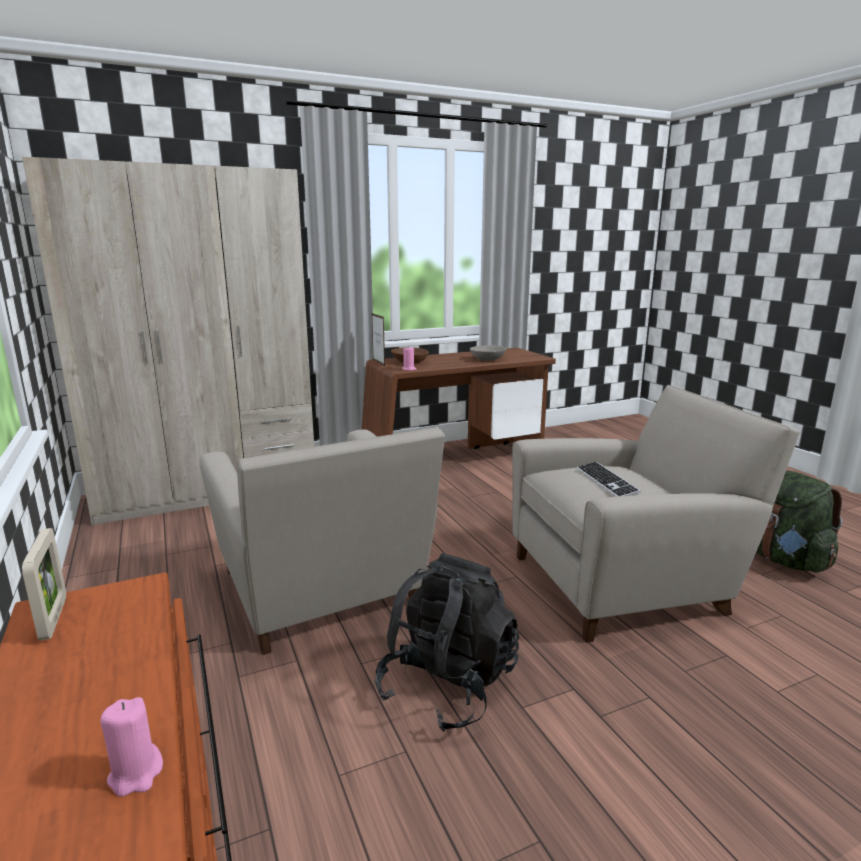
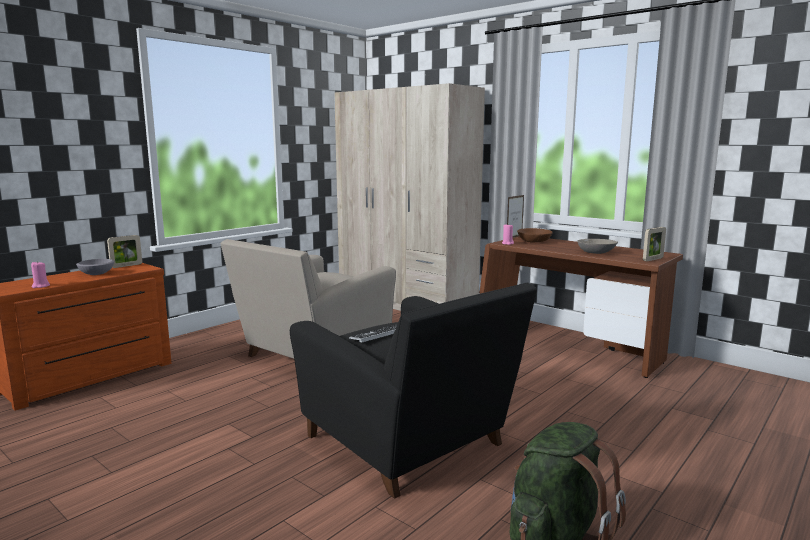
camera: 65 degrees right, 5 degrees down
(93, 666) = (96, 274): none -> grey bowl
(447, 685) = (240, 401): black backpack -> none
(532, 355) = (653, 259): none -> picture frame
(626, 582) = (411, 444): beige armchair -> black armchair

